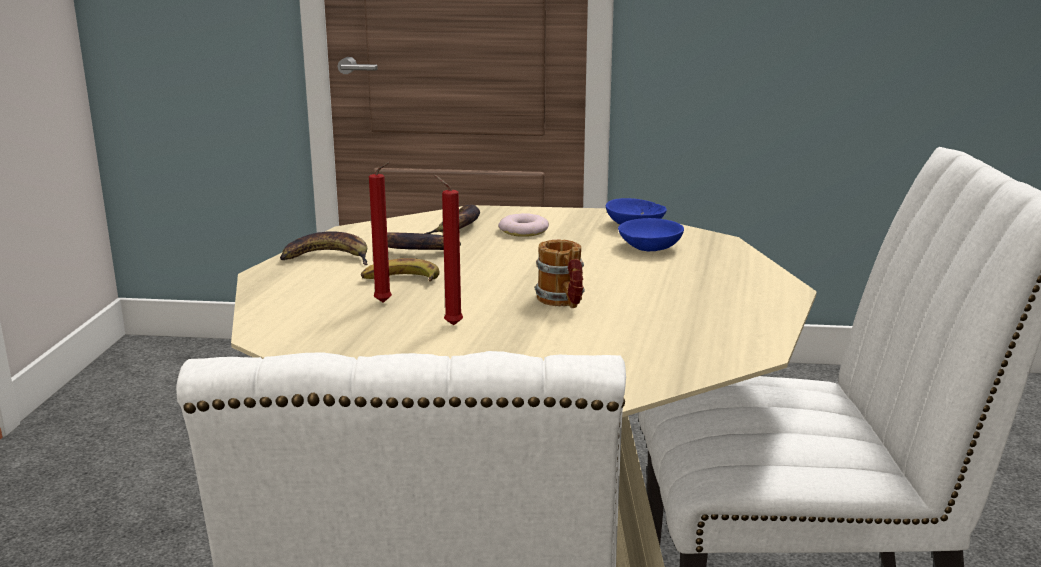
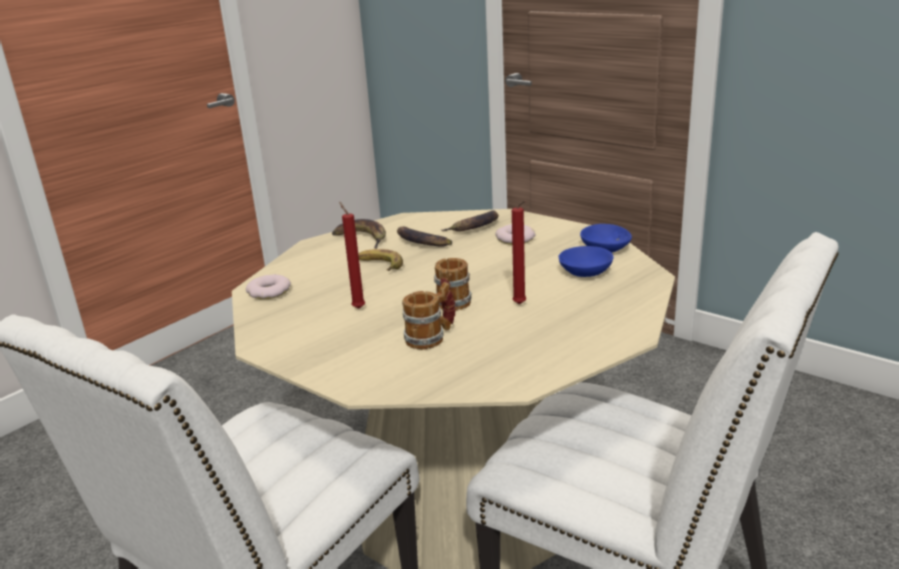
camera: 35 degrees right, 5 degrees up
(295, 332) = (269, 292): none -> donut
(385, 303) = (345, 281): red candle -> red candle (520, 305)
(591, 333) = (431, 337): none -> mug

